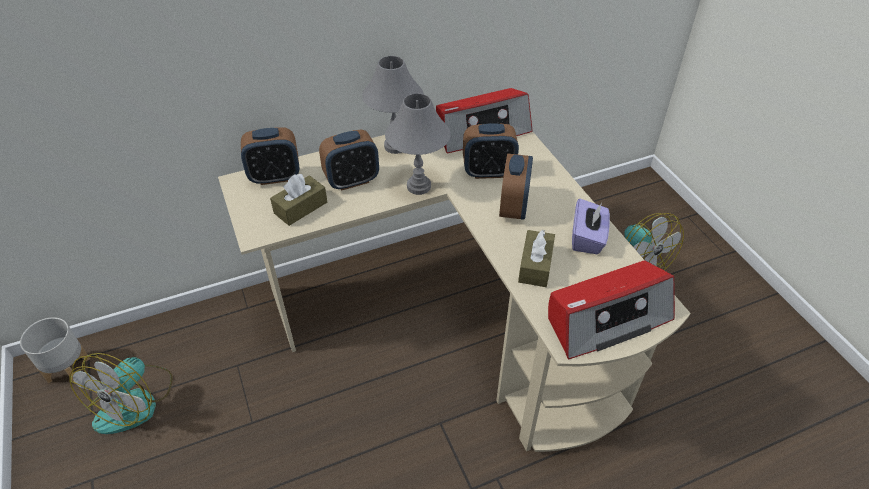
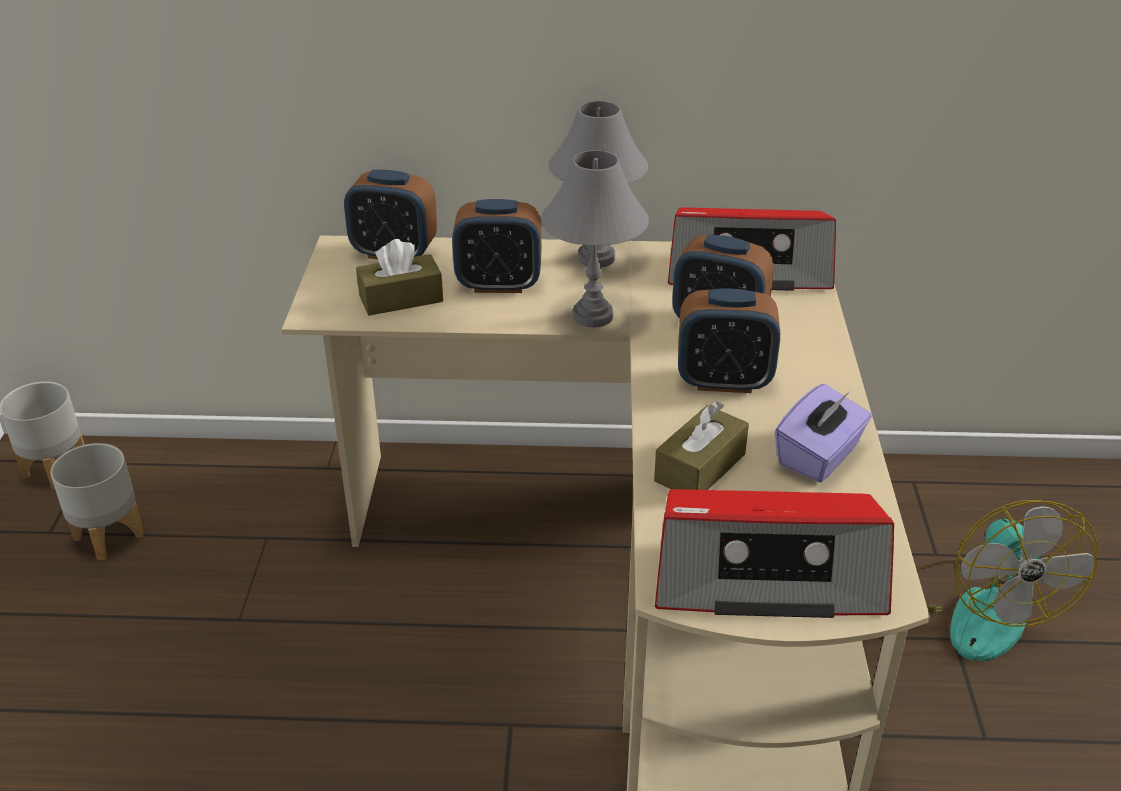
camera: 25 degrees right, 10 degrees down
(135, 401) = (109, 537): fan -> grey planter
(513, 207) = (724, 381): alarm clock -> alarm clock turned 60 degrees clockwise

